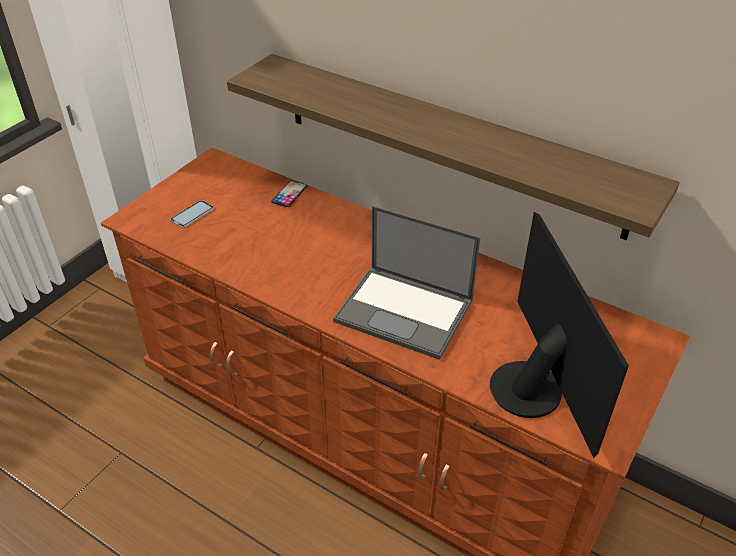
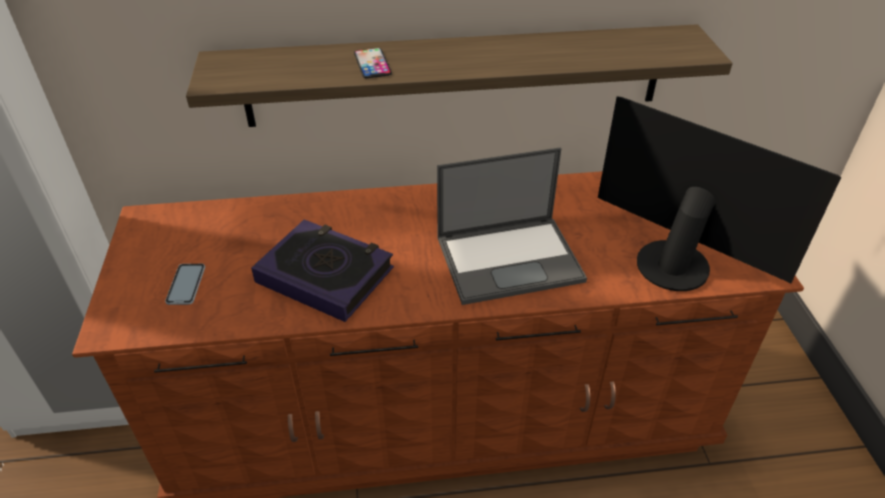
camera: 40 degrees left, 0 degrees up
(273, 253) = (325, 275): none -> book
(289, 194) = (272, 212): phone -> phone (372, 63)

